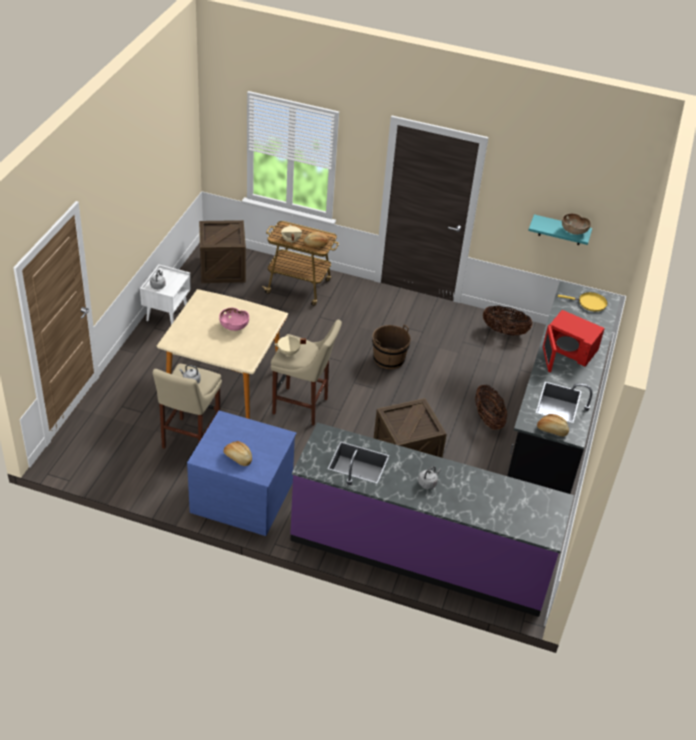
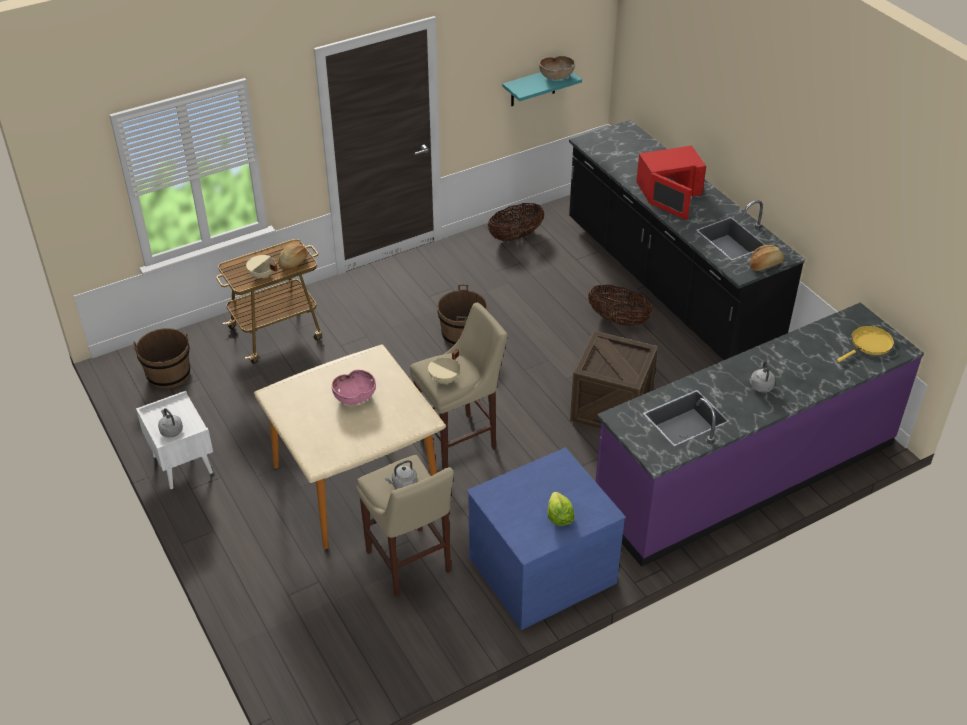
camera: 45 degrees left, 0 degrees up
(222, 269) = (168, 374): crate -> brown bucket
(238, 458) = (559, 516): bread -> lettuce
(590, 303) = (620, 141): yellow frying pan -> yellow frying pan (869, 344)

